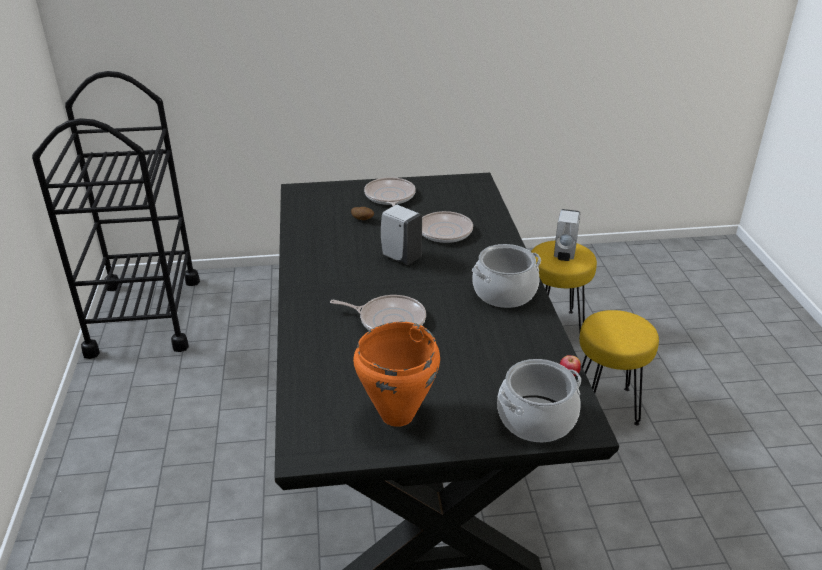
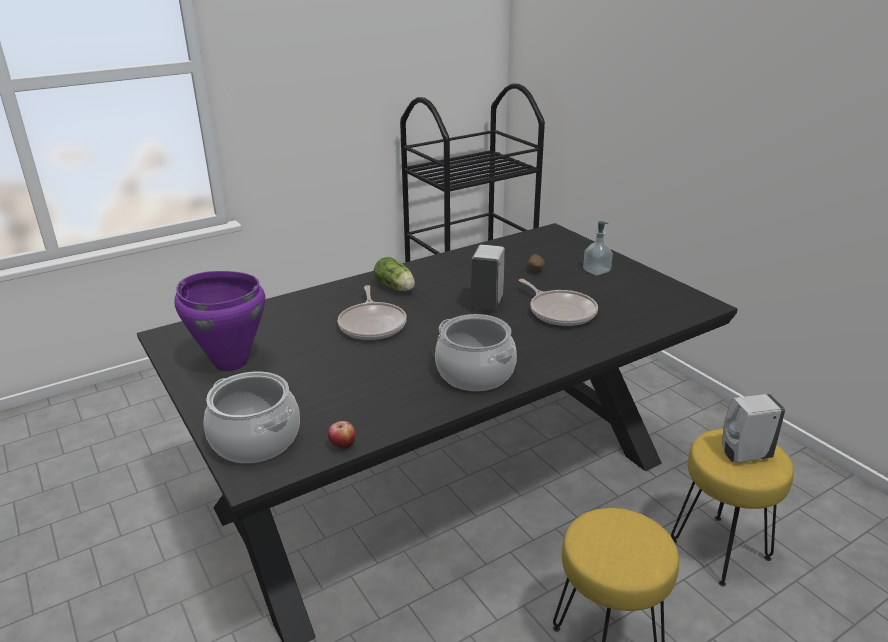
camera: 65 degrees right, 5 degrees down
(330, 292) = (396, 288): none -> lettuce
(390, 197) = (596, 271): frying pan -> soap dispenser
(396, 415) = (231, 362): orange cooking pot -> purple cooking pot

